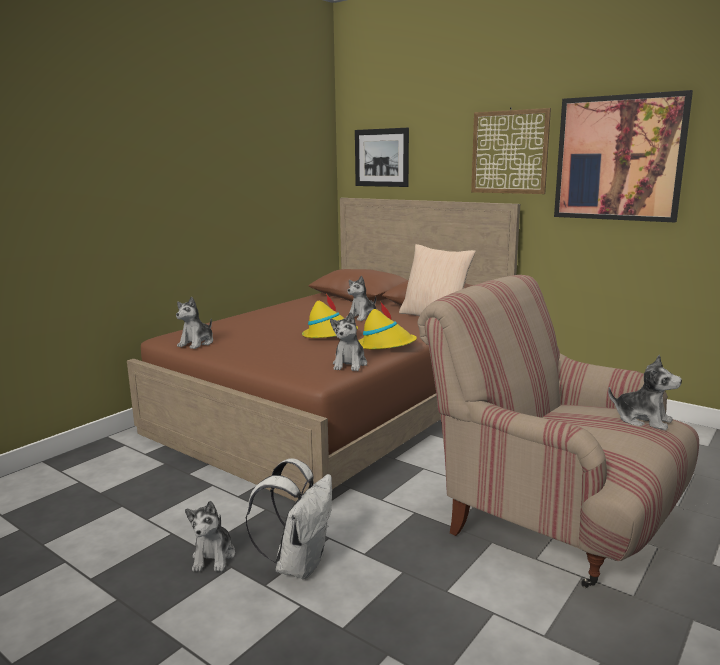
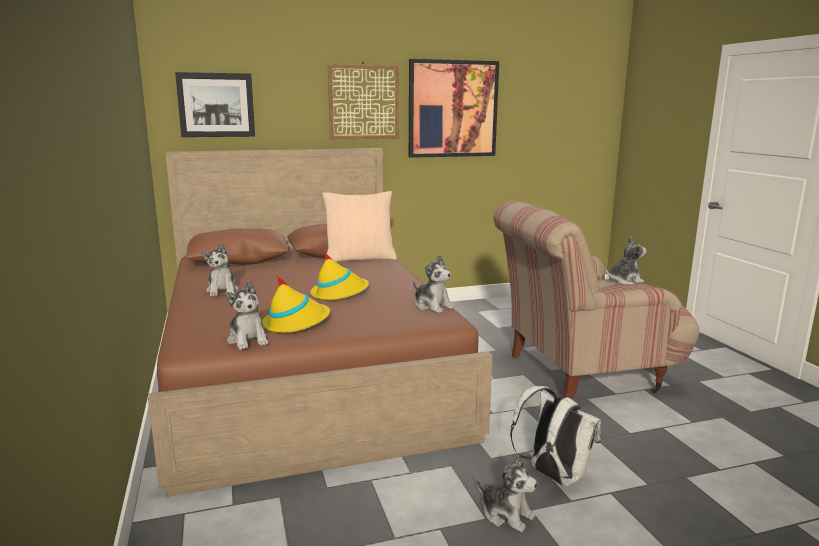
camera: 55 degrees left, 0 degrees up
(362, 317) = (308, 273): plush toy -> plush toy (222, 291)
(386, 346) = (406, 286): yellow hat -> yellow hat (296, 323)

